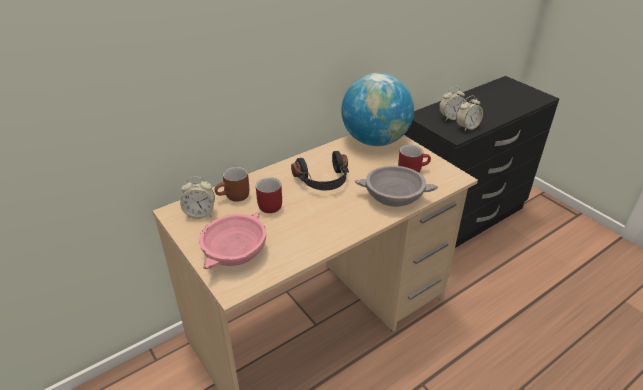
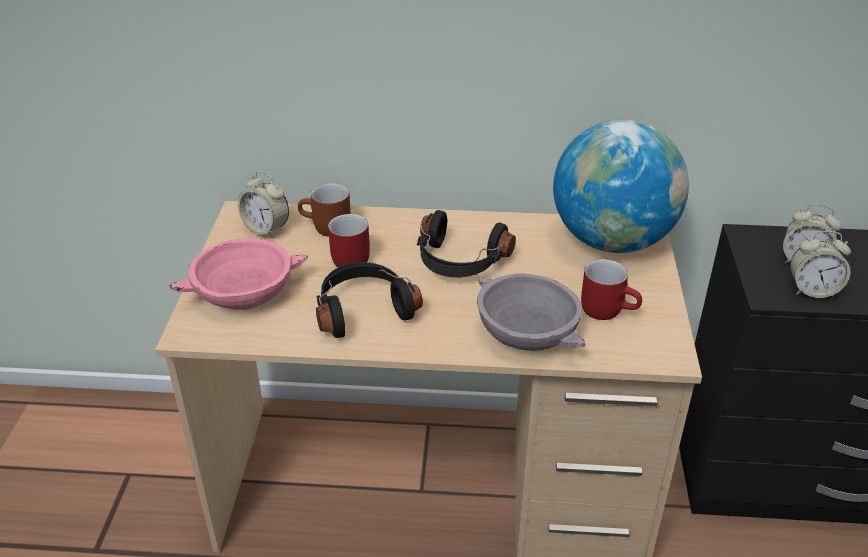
camera: 40 degrees right, 0 degrees up
(309, 226) = (363, 309): none -> black headphones

